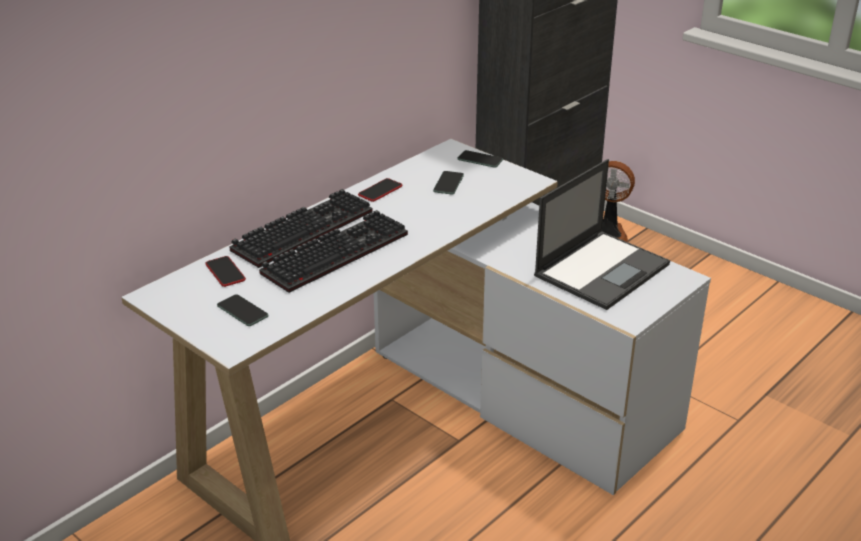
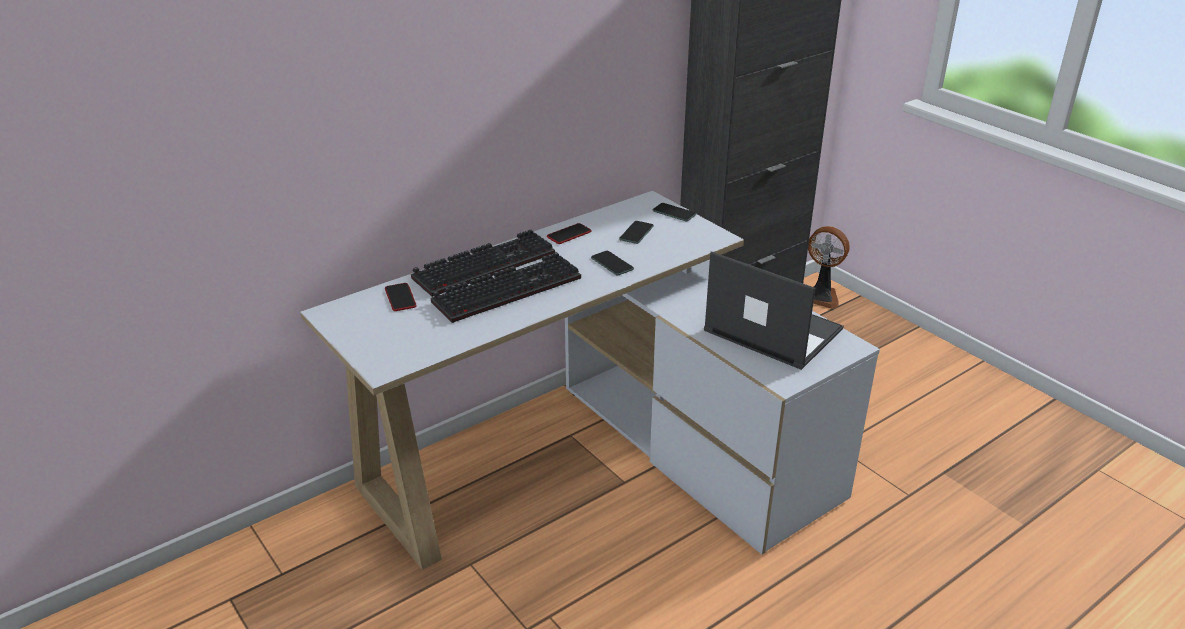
camera: 10 degrees right, 0 degrees up
(242, 311) = (404, 335): phone -> phone (612, 263)
(602, 269) = (771, 330): laptop -> laptop turned 105 degrees counterclockwise

